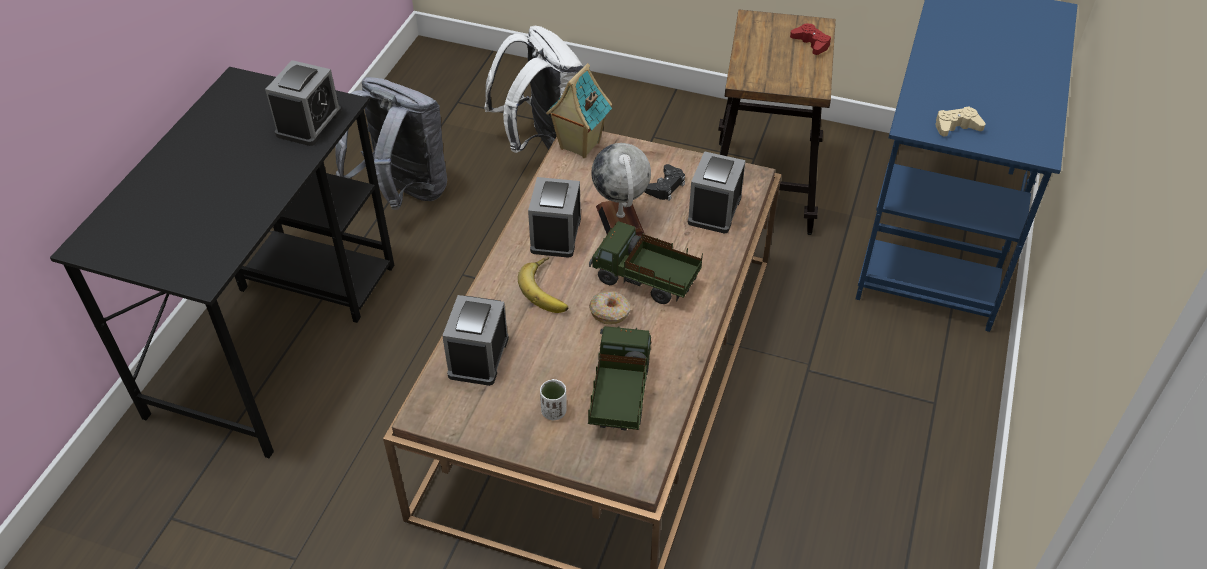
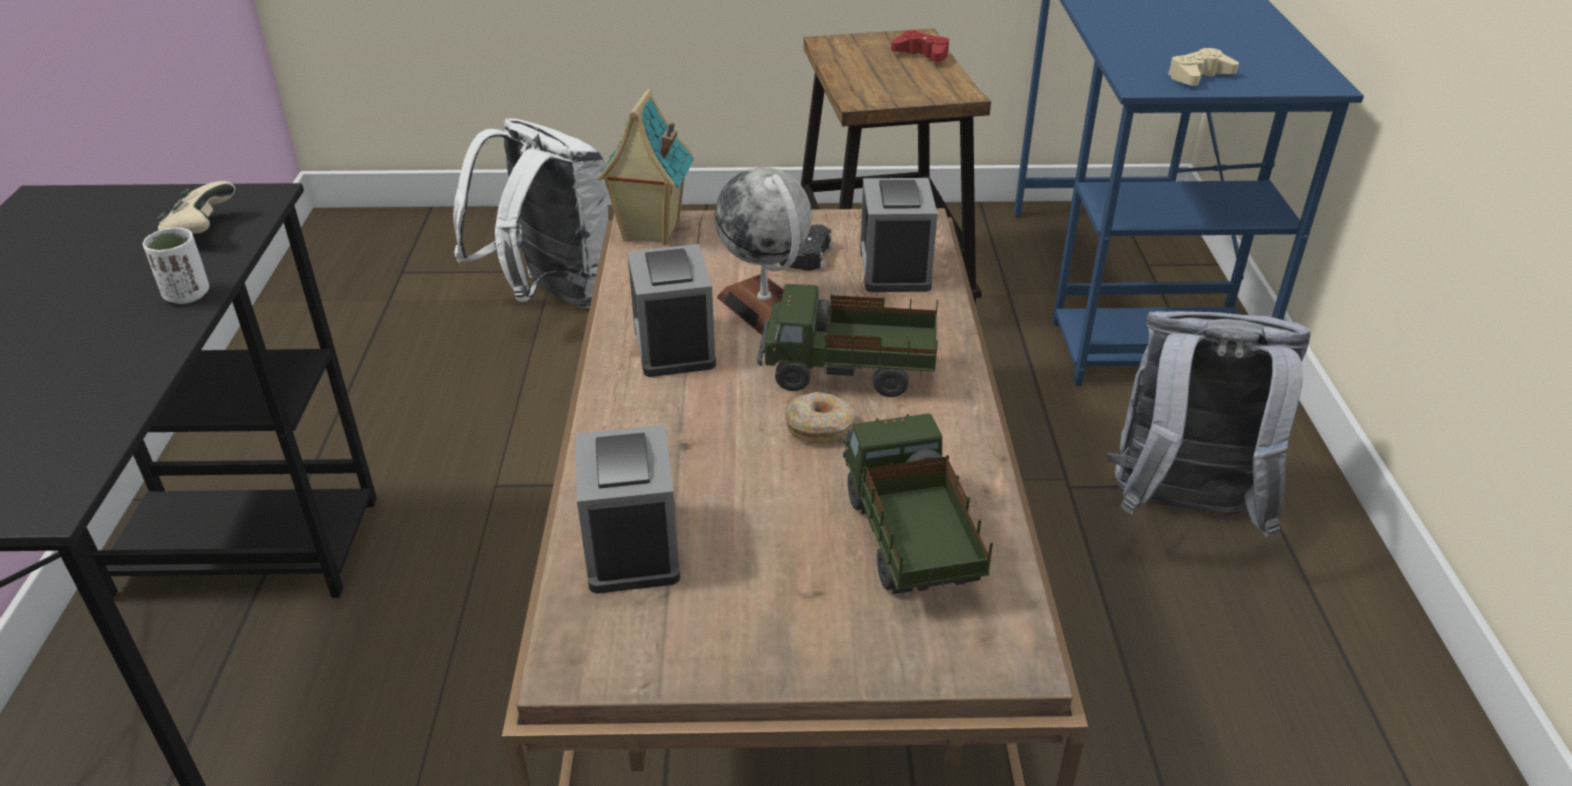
camera: 20 degrees left, 10 degrees down
(309, 123) = (201, 230): alarm clock -> beige game controller
(403, 193) = (358, 399): grey backpack -> grey backpack (1181, 511)
(548, 289) = (702, 418): banana -> none
(554, 412) = (811, 595): white cup -> white cup (187, 295)

